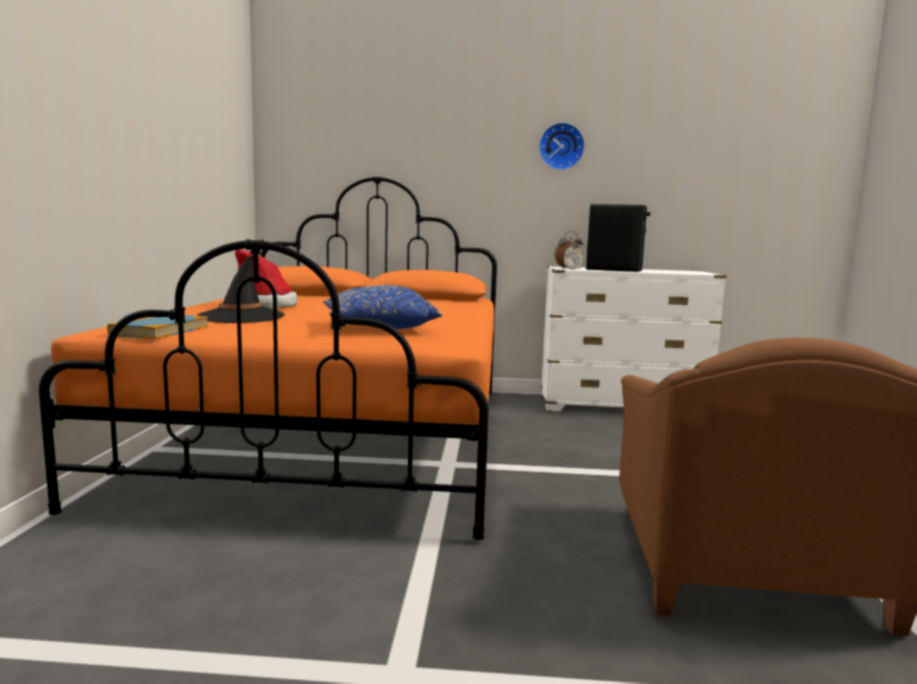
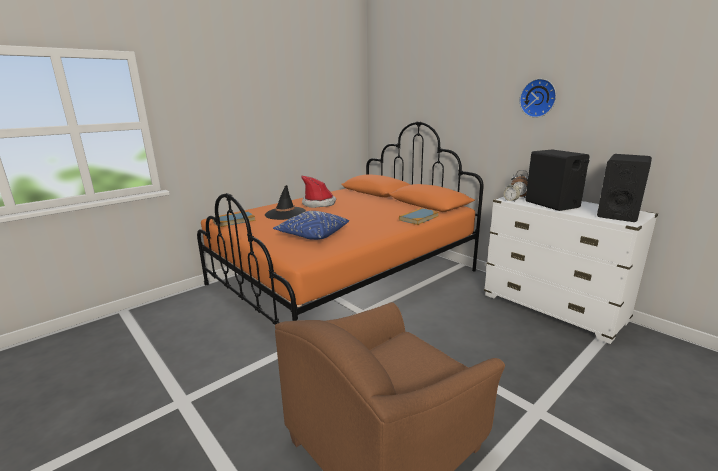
camera: 45 degrees right, 10 degrees up
(463, 305) = (418, 218): none -> book
(682, 271) = (618, 214): none -> black speaker

